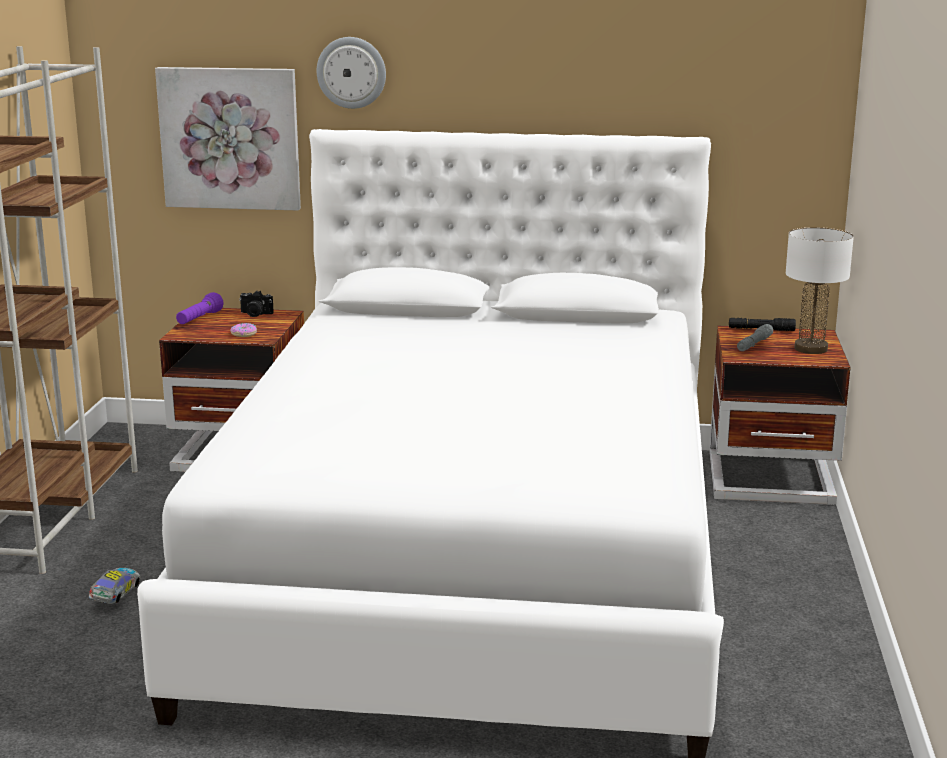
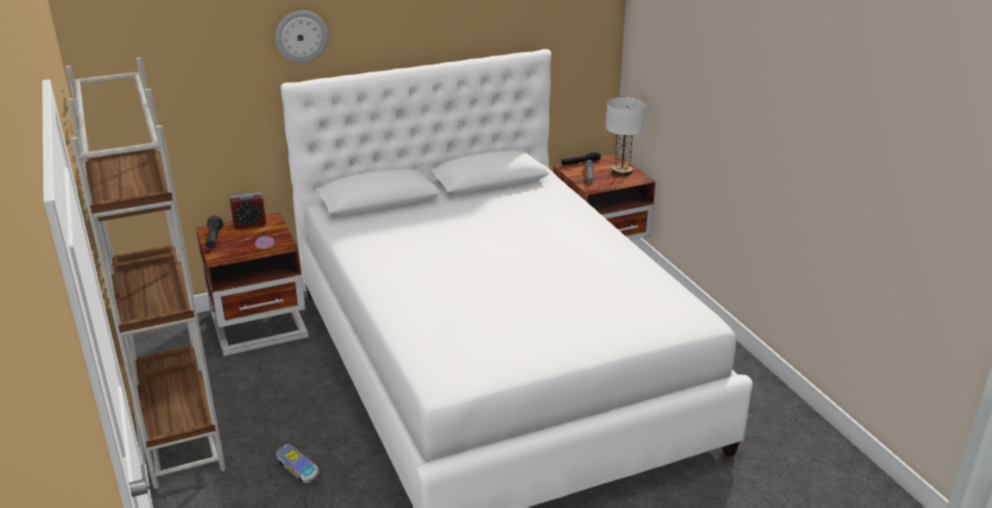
camera: 30 degrees left, 10 degrees up
(115, 596) = (297, 469): toy car -> toy car turned 150 degrees clockwise
(199, 319) = (214, 239): purple flashlight -> black flashlight
(230, 138) = (209, 98): picture -> none
(255, 314) = (249, 224): camera -> alarm clock

